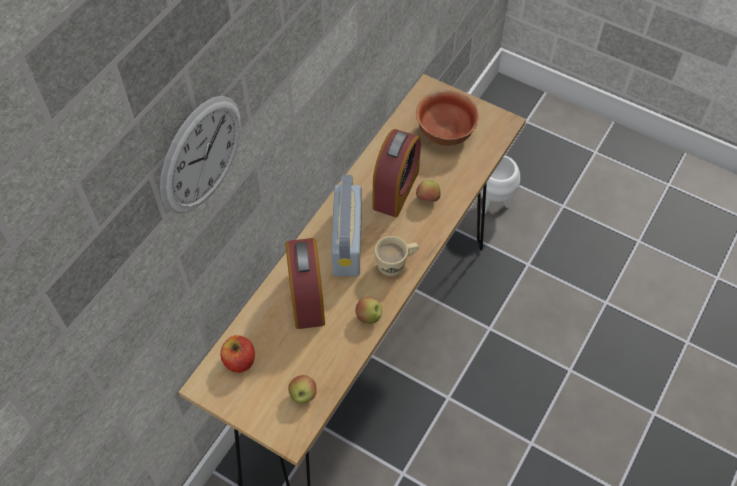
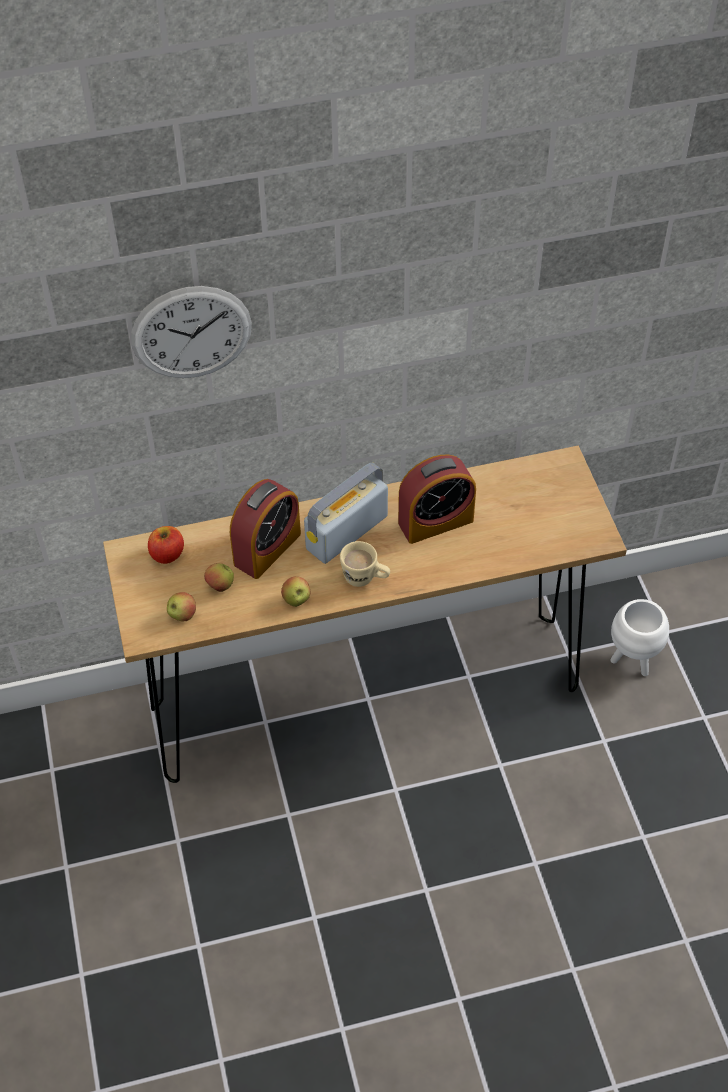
camera: 45 degrees right, 5 degrees down
(427, 199) = (453, 549): apple -> apple (220, 586)
(446, 132) = (537, 508): bowl -> none

